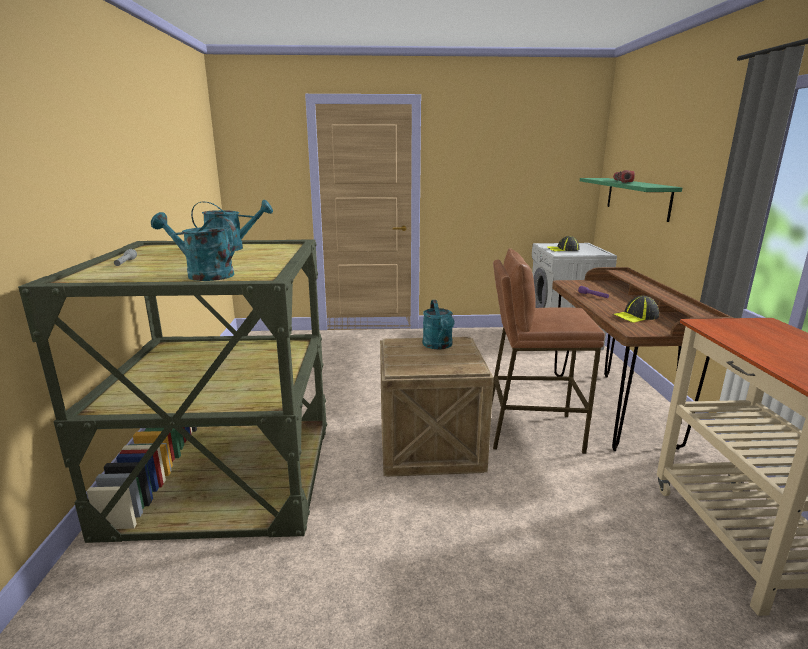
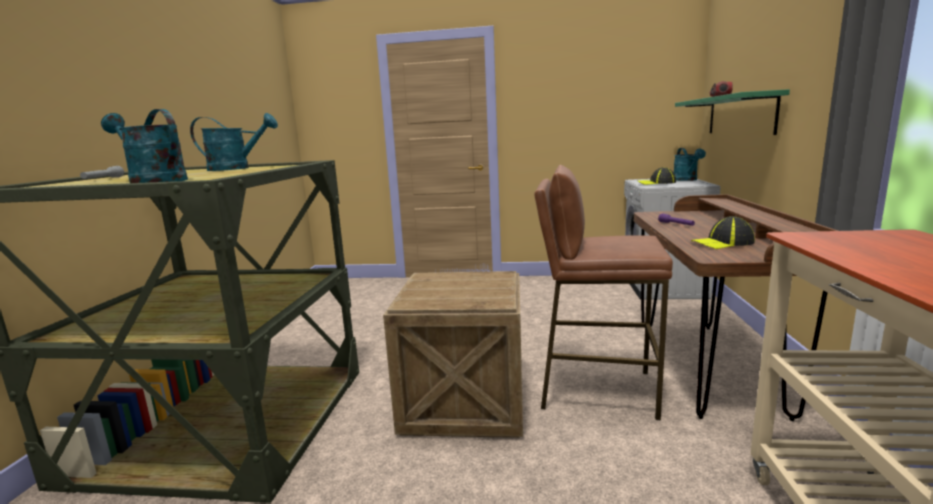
camera: 10 degrees right, 5 degrees down
(439, 346) = (472, 280): turquoise watering can -> turquoise watering can (687, 180)

